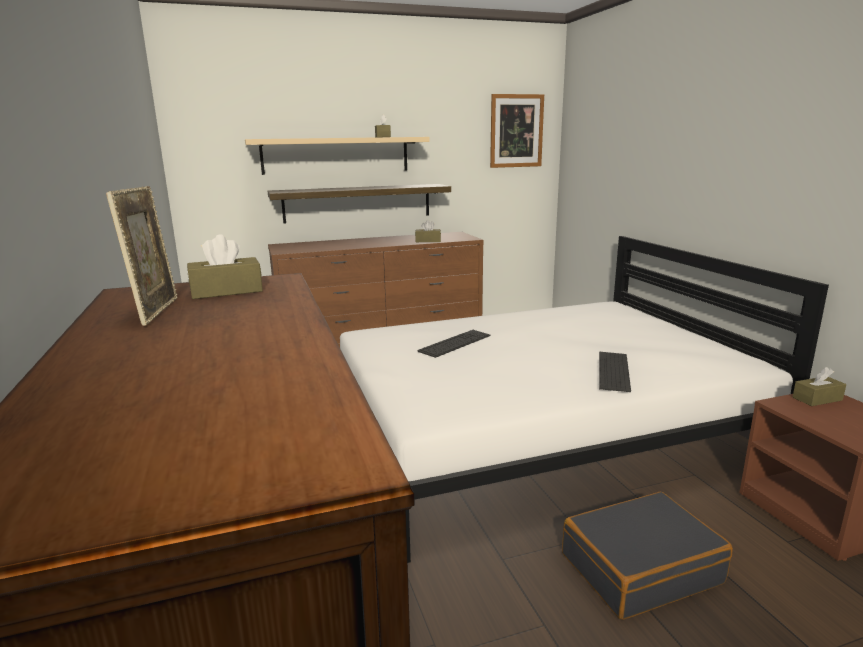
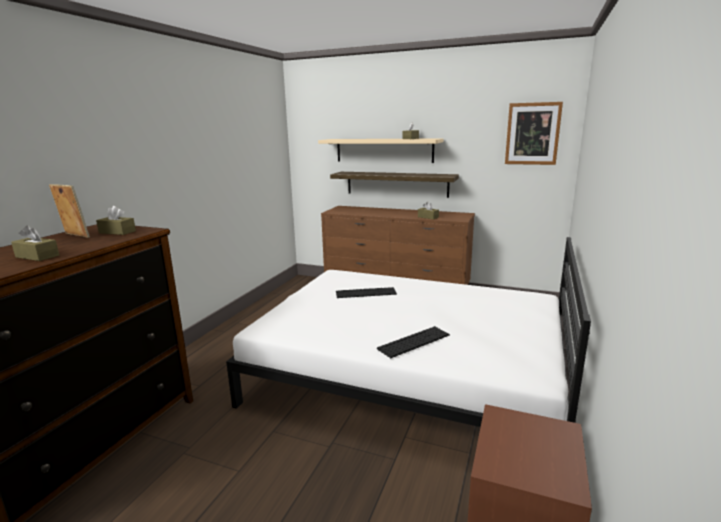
camera: 40 degrees right, 0 degrees up
(156, 311) = (75, 236): picture frame -> picture frame turned 90 degrees counterclockwise
(640, 568) = (328, 479): black suitcase -> none
(817, 399) = (544, 427): brown tissue box -> brown tissue box (37, 256)

